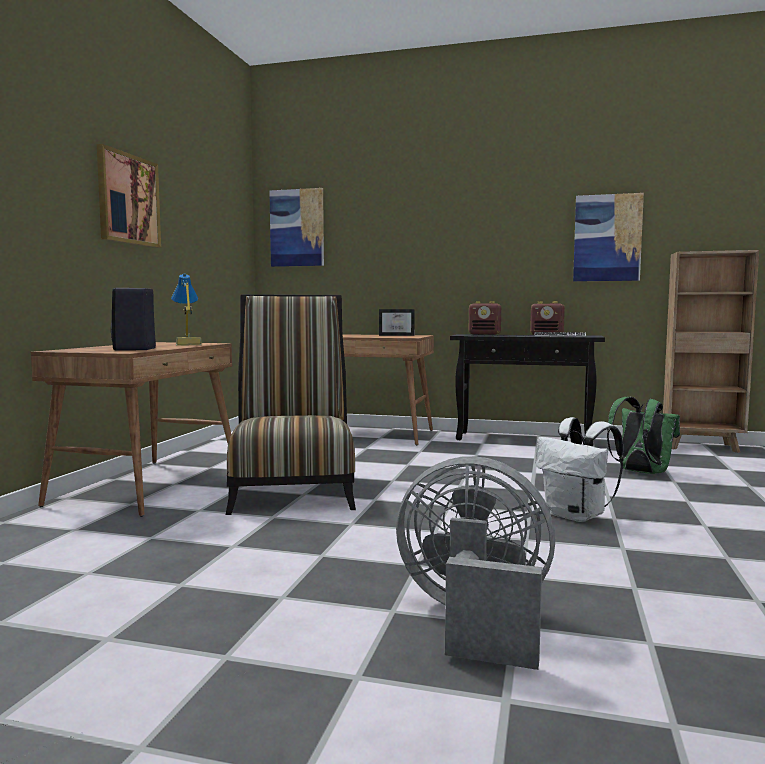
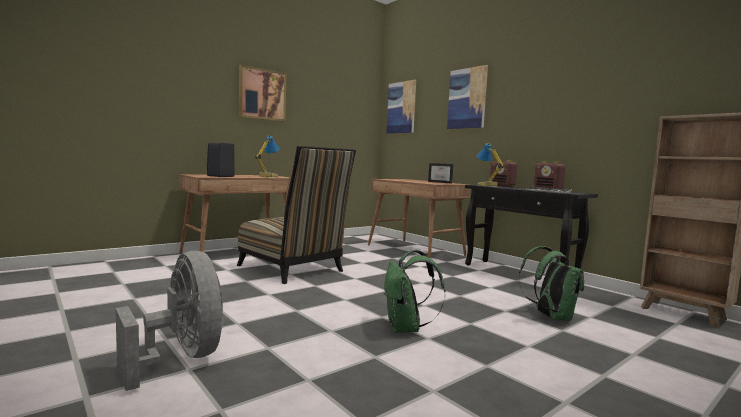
camera: 35 degrees right, 0 degrees up
(293, 488) = (293, 270): chair -> chair turned 105 degrees clockwise
(475, 335) = (486, 185): none -> table lamp
(577, 516) = (406, 328): white backpack -> green backpack
(607, 238) = (611, 106): picture -> picture (467, 98)

